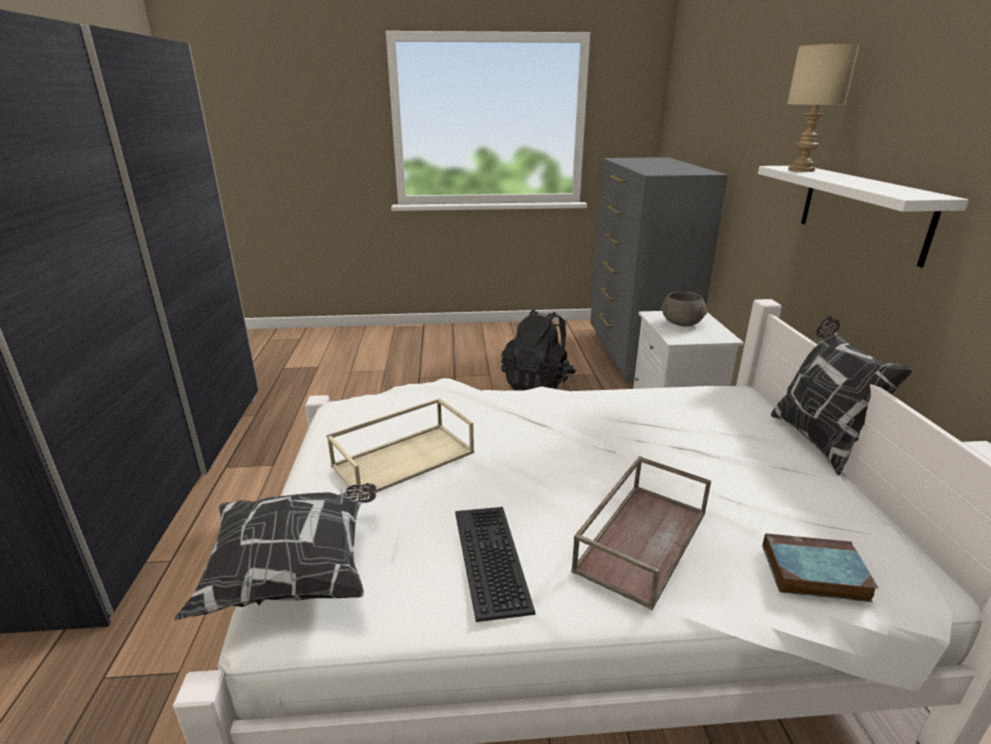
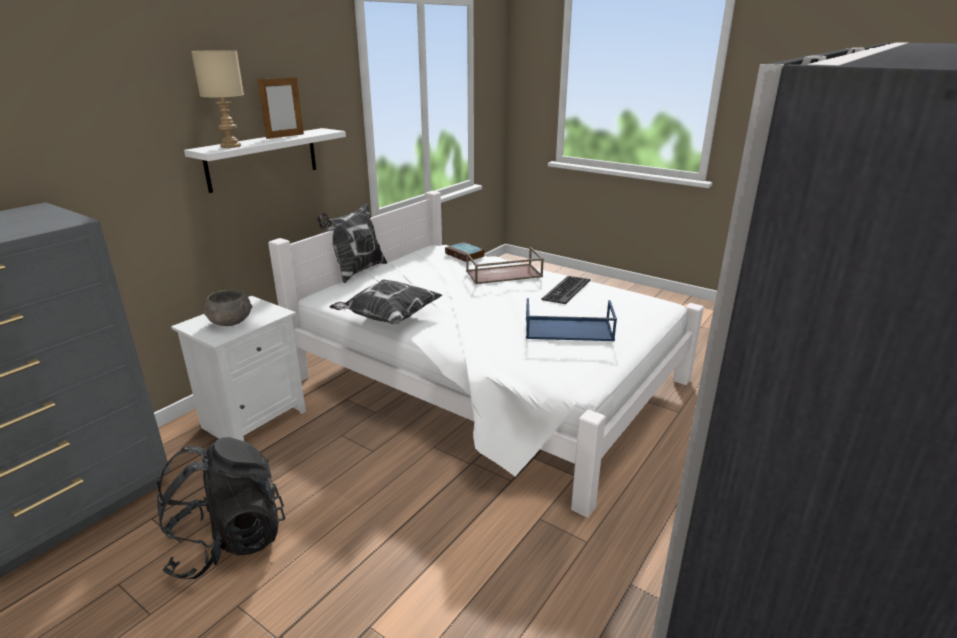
camera: 140 degrees left, 0 degrees up
(295, 571) = (651, 312): pillow -> pillow (388, 318)
(404, 458) = (567, 330): beige tray -> blue tray
(865, 182) = (285, 136): none -> picture frame

